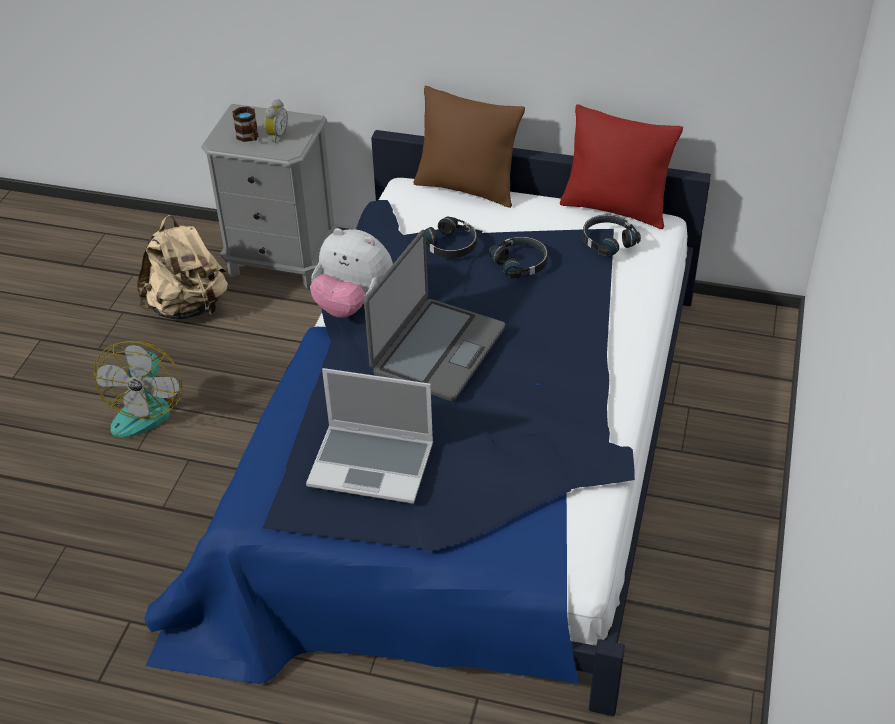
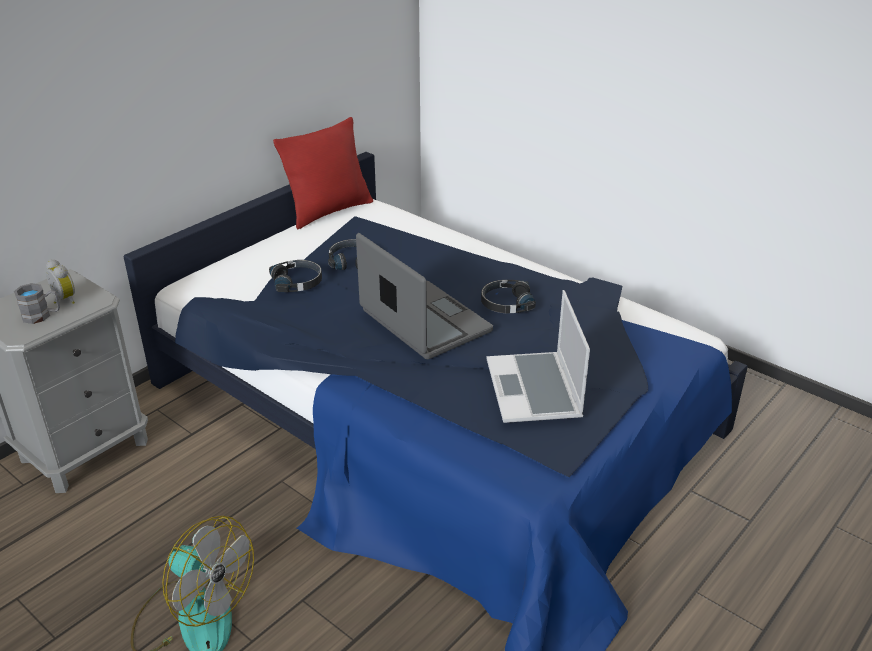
camera: 65 degrees left, 10 degrees down
(188, 307) = (73, 539): beige backpack -> none
(249, 137) = (42, 316): brown mug -> grey mug
(353, 304) = (321, 349): plush toy -> none
(373, 464) = (535, 390): laptop -> laptop turned 135 degrees clockwise
(467, 188) = (225, 260): brown pillow -> none
(607, 240) = (366, 221): black headphones -> black headphones (506, 303)

